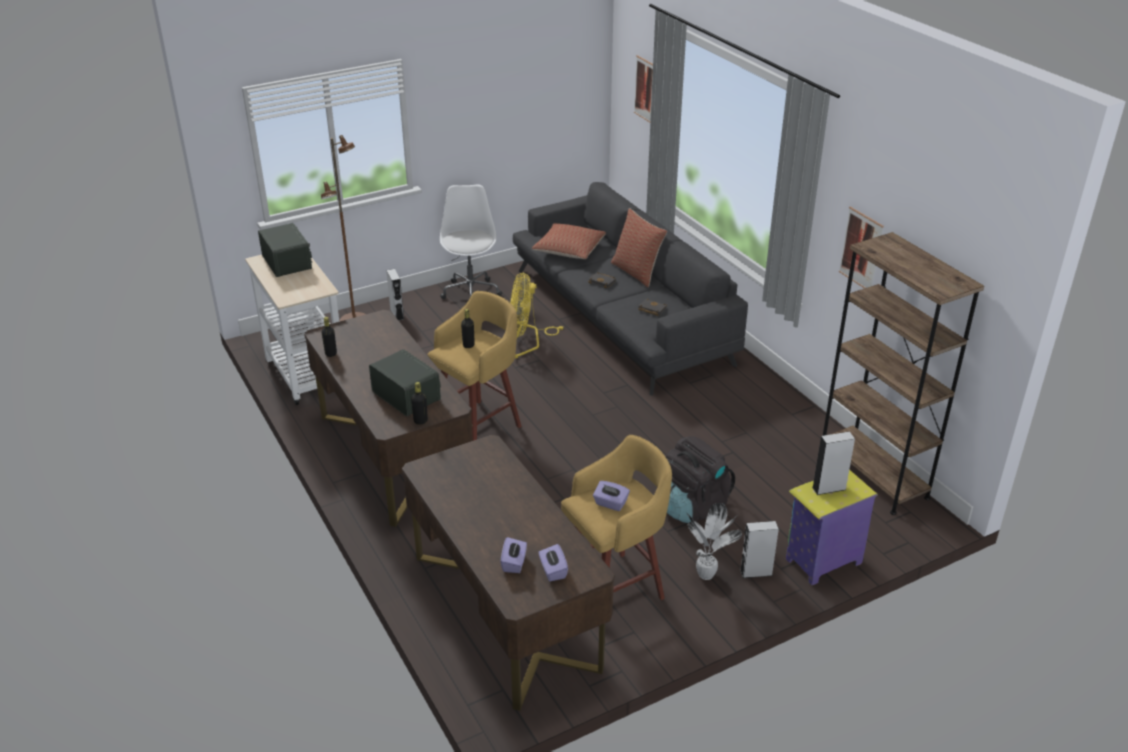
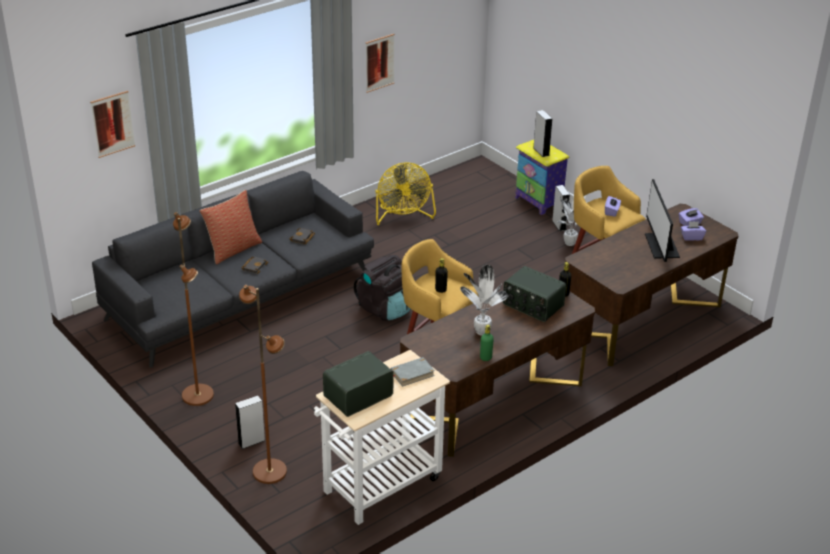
camera: 100 degrees left, 0 degrees up
(300, 289) = (412, 374): none -> grey book
(331, 354) = (485, 358): black bottle -> green bottle
(375, 356) = (480, 332): none -> potted plant
(407, 395) = (532, 305): radio -> radio turned 90 degrees counterclockwise
(471, 292) = (198, 395): white office chair -> brown floor lamp
(500, 526) = (661, 246): none -> monitor
(527, 338) = (287, 346): yellow fan -> yellow fan (400, 215)
(569, 250) = (190, 289): pillow -> none
(692, 506) = (503, 250): black backpack -> black backpack (385, 309)
(873, 474) = (442, 182): brown bookcase -> none

